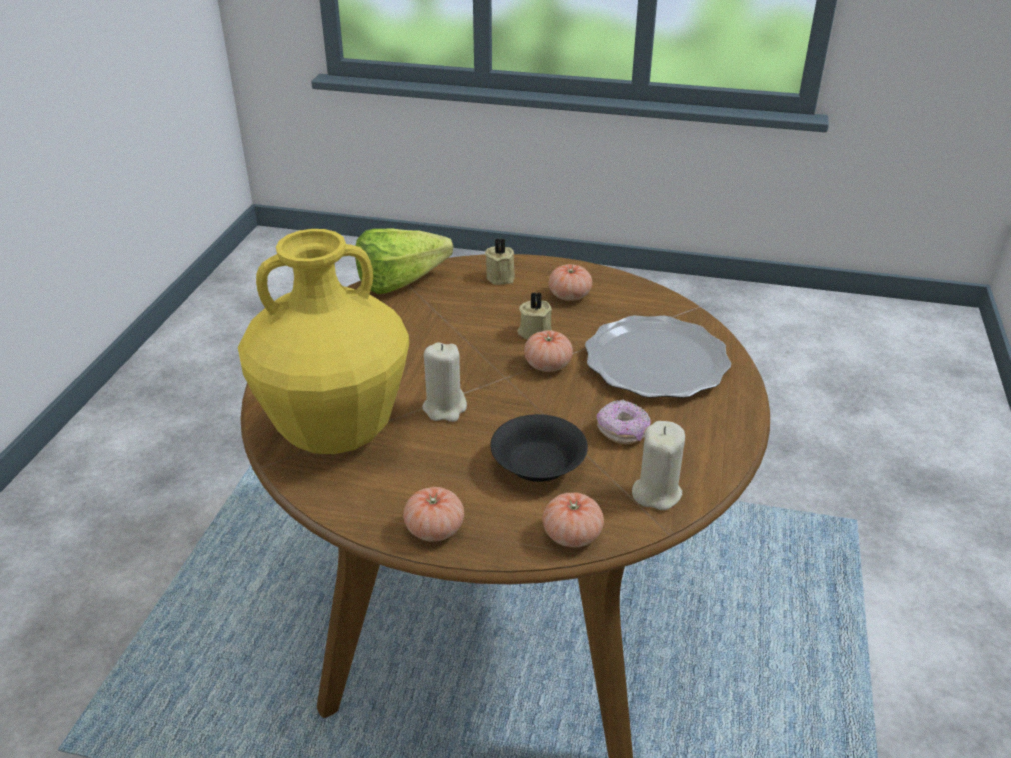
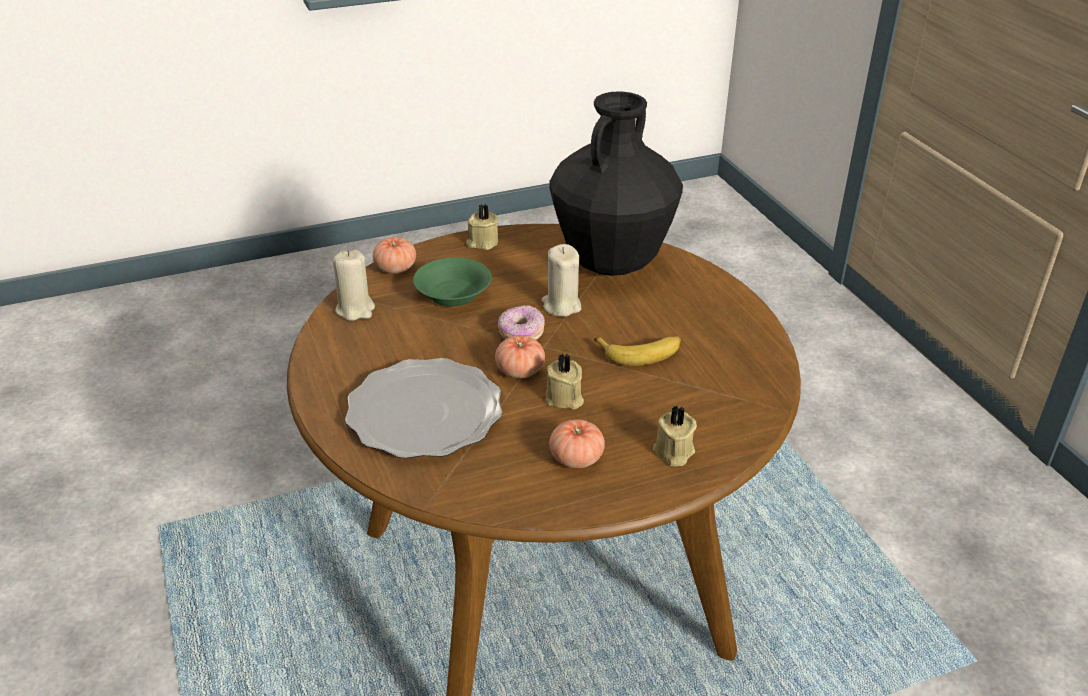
camera: 145 degrees right, 0 degrees up
(337, 433) = (611, 264): yellow vase -> black vase
(408, 282) = (750, 402): lettuce -> none
(434, 340) = (641, 353): none -> banana
(434, 529) = (482, 242): tomato -> beige candle
(539, 464) = (453, 296): black bowl -> green bowl
(622, 432) = (409, 340): donut -> donut (521, 334)

